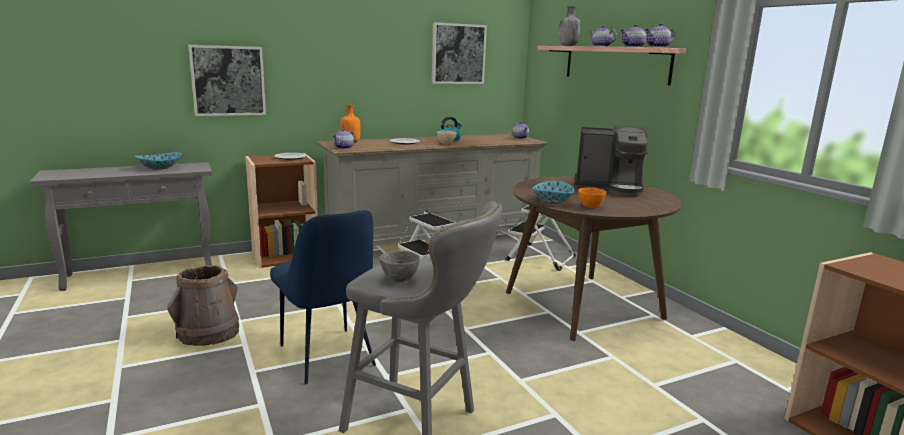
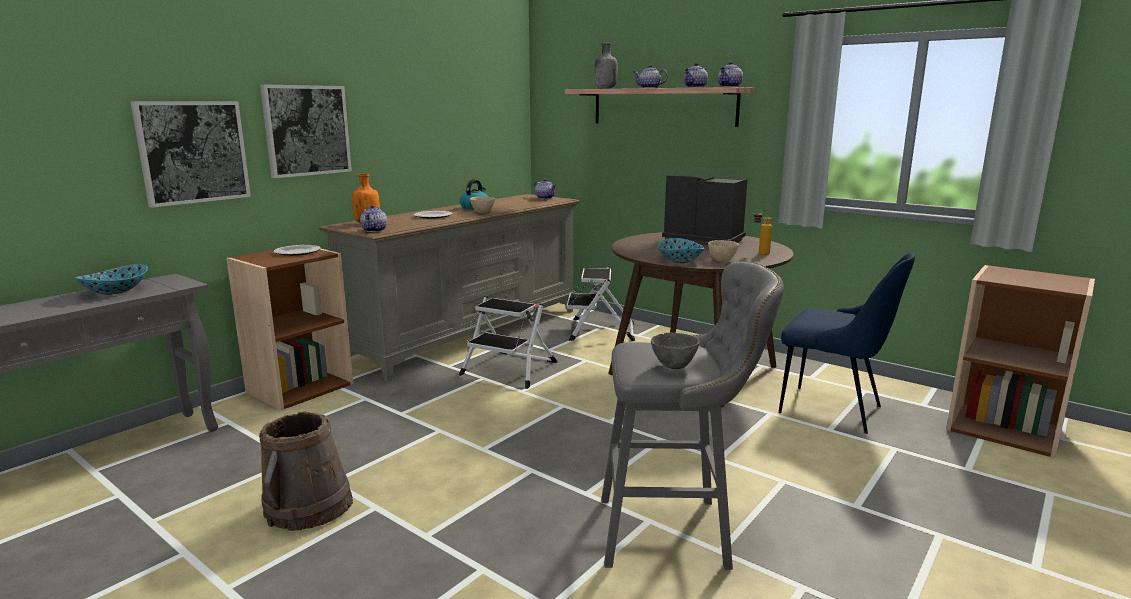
camera: 25 degrees left, 0 degrees up
(328, 355) = (496, 490): blue chair -> blue chair (831, 409)
(458, 54) = (464, 102): picture -> picture (307, 130)
(591, 207) = (722, 260): orange bowl -> beige bowl
(609, 188) = (702, 240): coffee machine -> coffee machine turned 135 degrees counterclockwise
(641, 205) = (760, 253): none -> bottle

